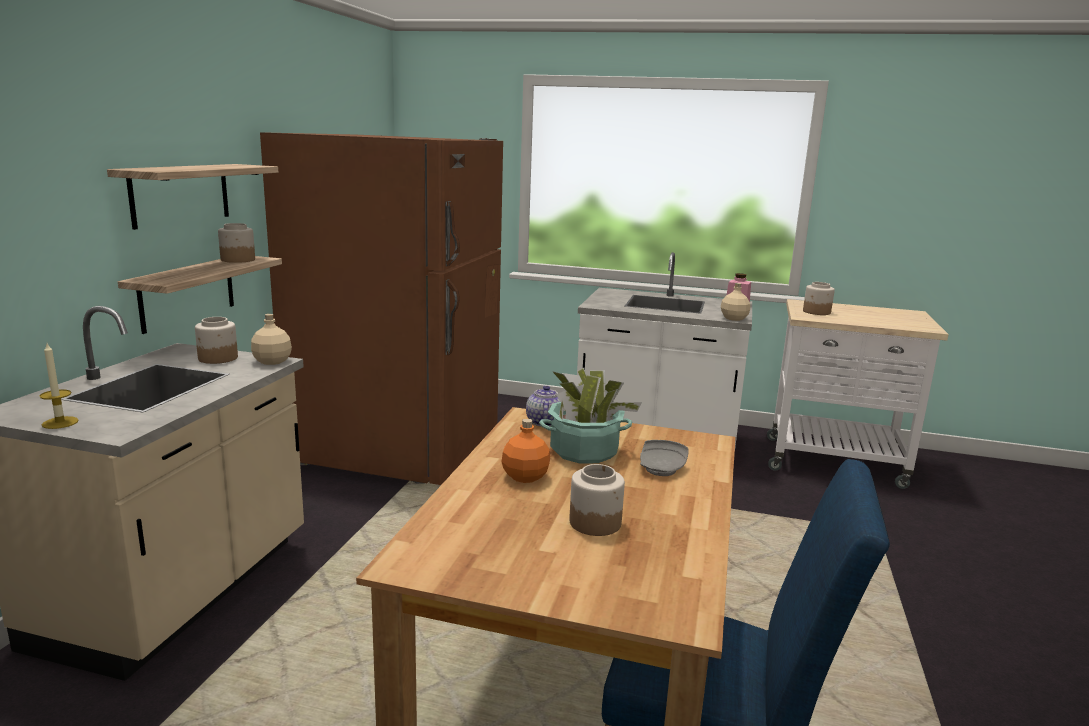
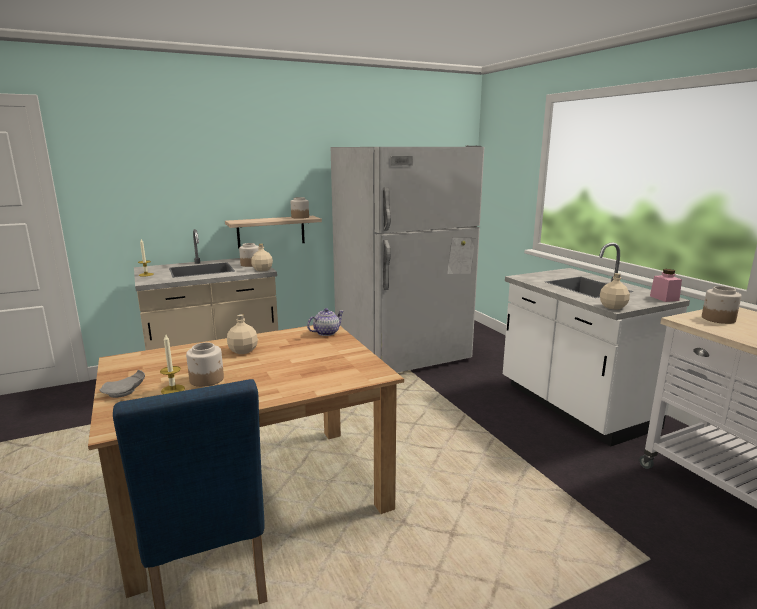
camera: 50 degrees right, 0 degrees up
(180, 194) = (270, 180): shelf -> none
(398, 445) = (401, 350): brown fridge -> white fridge
(525, 477) = (243, 351): orange bottle -> beige bottle
(584, 451) = (300, 351): potted plant -> none
(600, 552) = (173, 390): none -> candle
(662, 468) = (308, 374): grey plate -> grey plate (125, 392)

